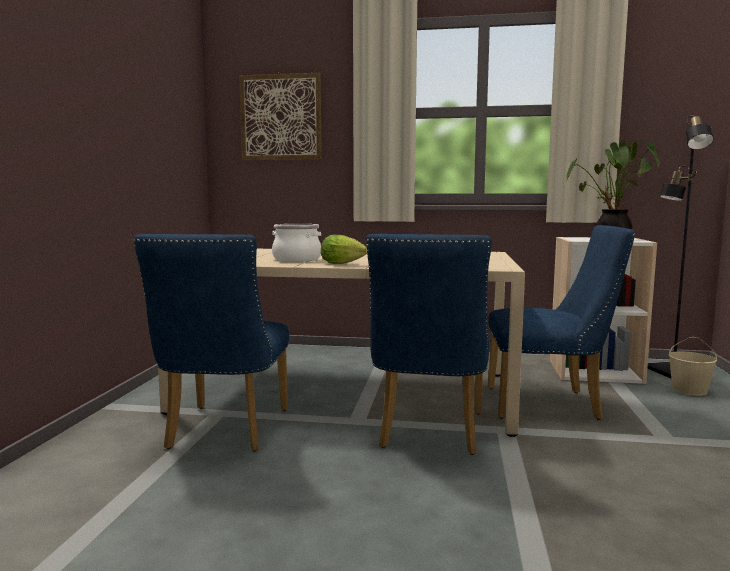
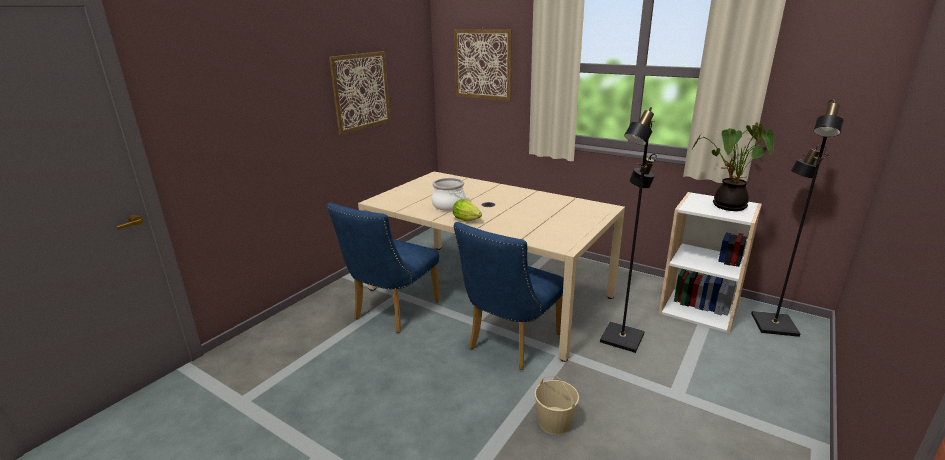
camera: 25 degrees right, 15 degrees up
(133, 120) = (361, 90): none -> picture
(551, 404) = (622, 338): blue chair -> black floor lamp
(689, 390) = (762, 350): beige bucket -> beige bucket (555, 422)

